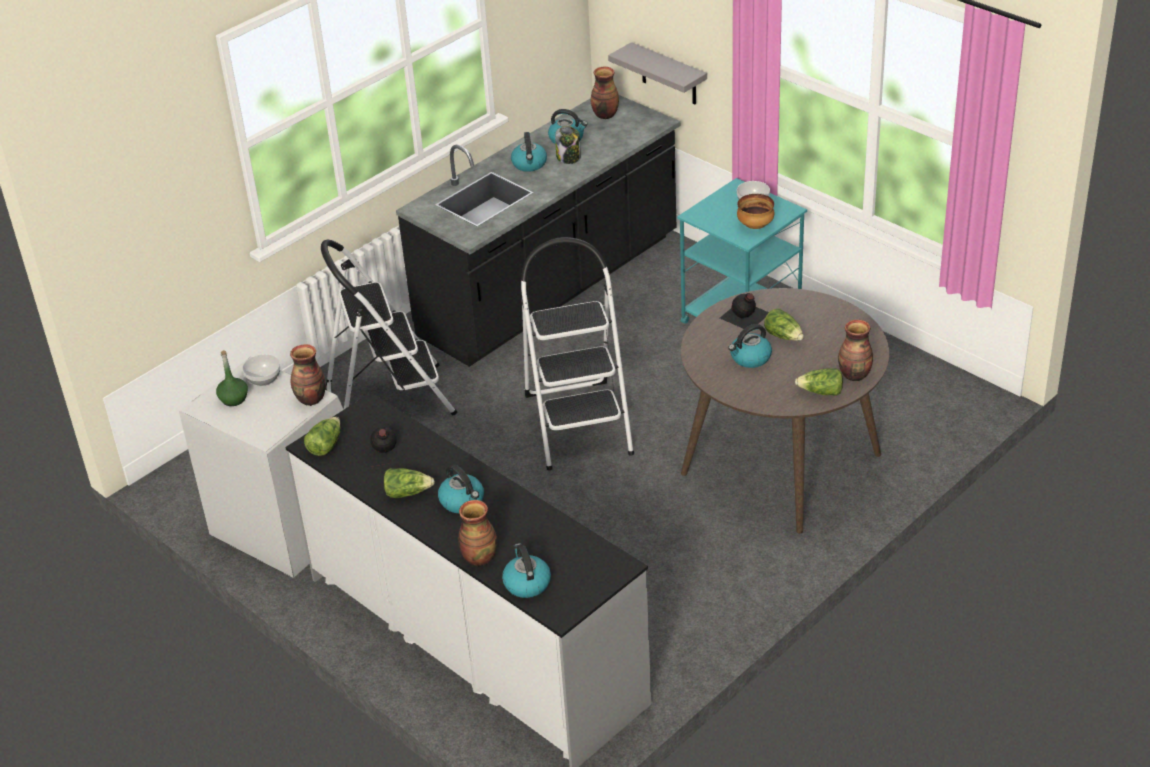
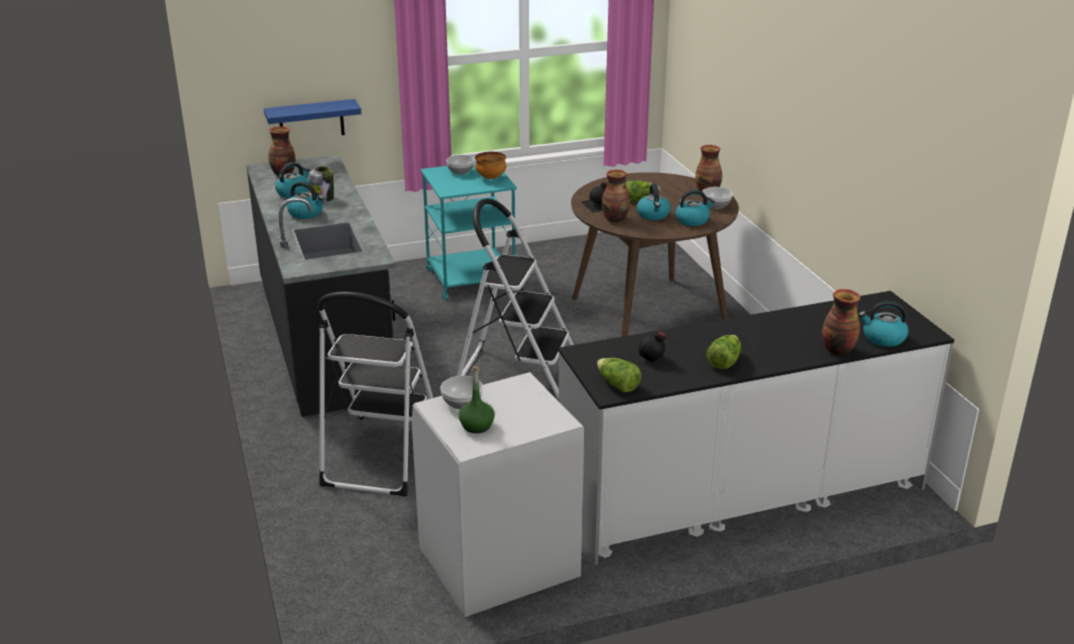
camera: 65 degrees left, 10 degrees down
(311, 399) = (524, 385): vase -> vase (615, 219)
(462, 501) = (756, 340): kettle -> kettle (692, 220)
(669, 75) = (311, 120): grey shelf -> blue shelf
(821, 392) = (716, 205): lettuce -> bowl

